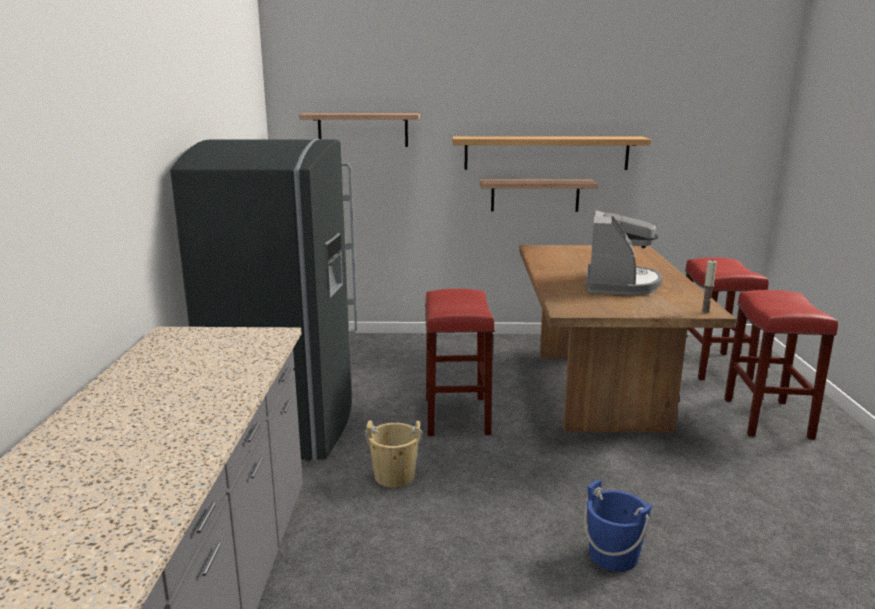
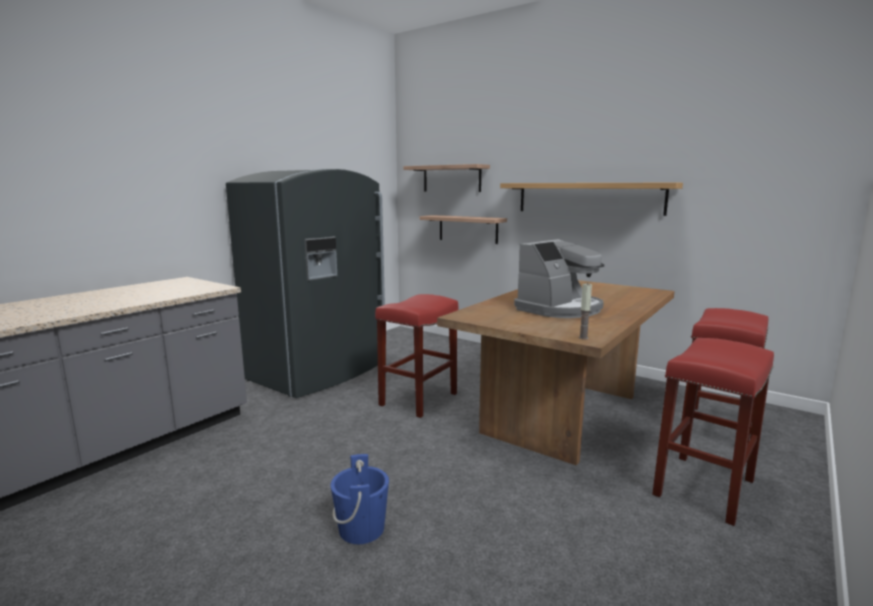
camera: 35 degrees right, 5 degrees down
(394, 476) = (318, 421): beige bucket -> none
(535, 195) = (577, 236): shelf -> shelf (468, 229)

